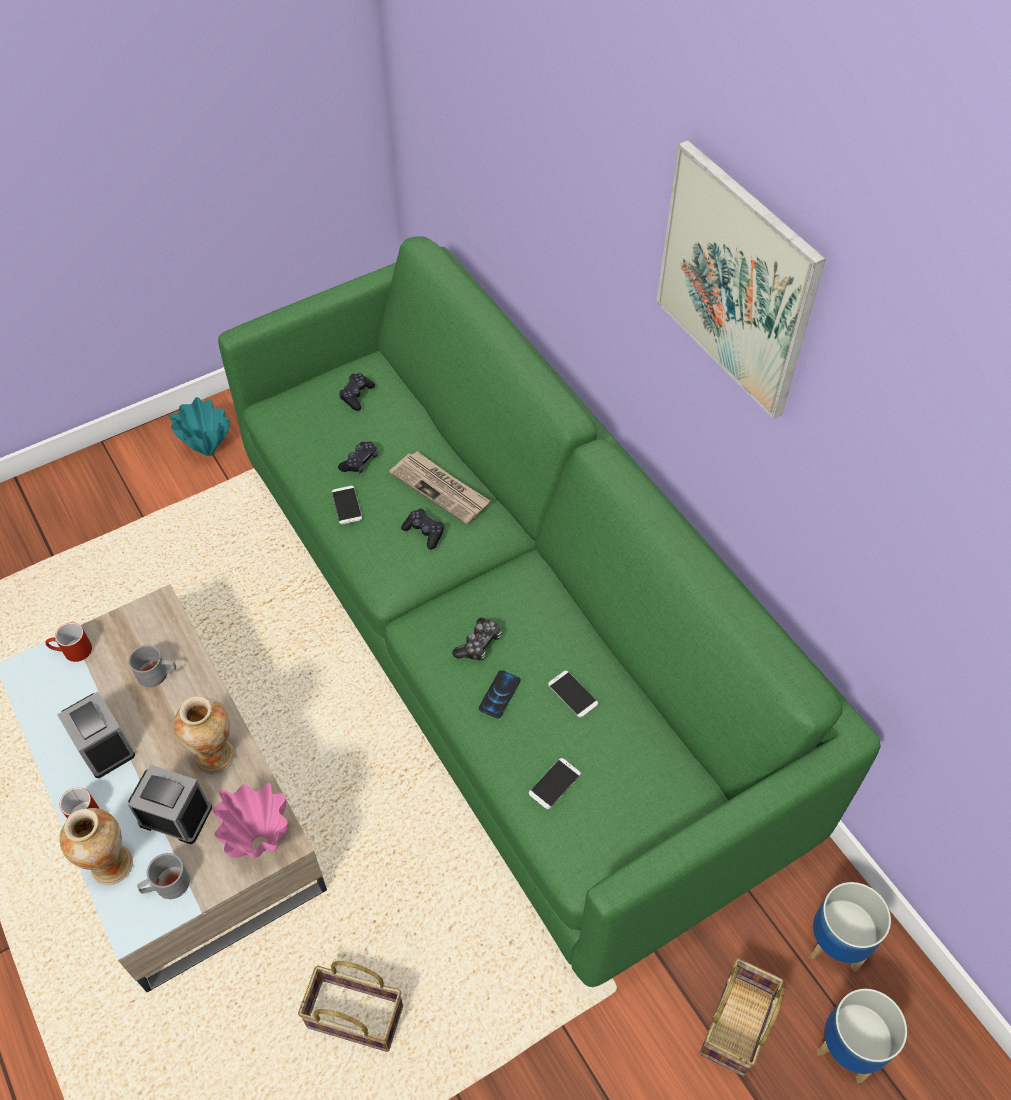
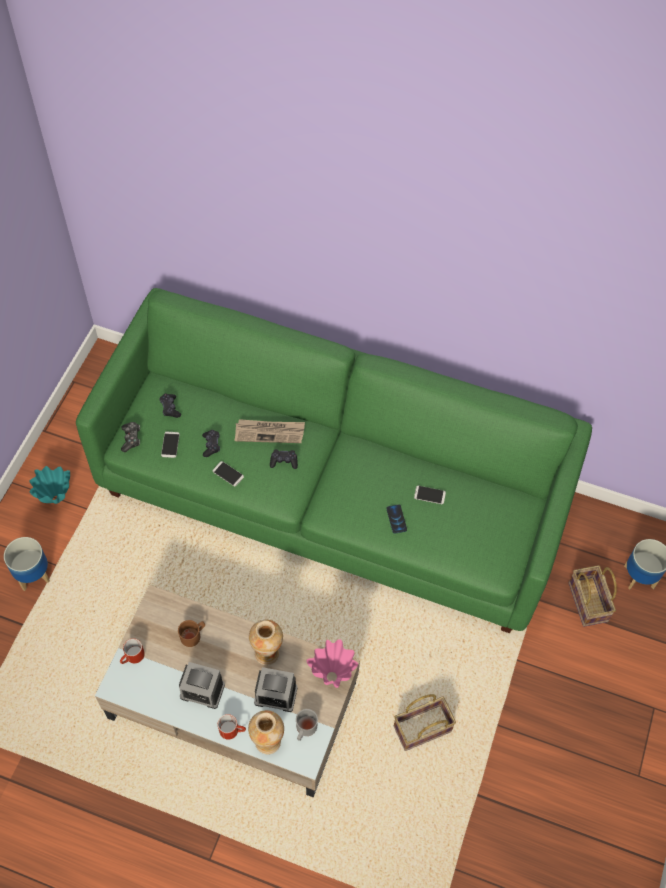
camera: 40 degrees left, 5 degrees up
(157, 674) = (193, 635): grey mug -> brown mug
(175, 815) = (275, 695): alarm clock -> alarm clock turned 150 degrees counterclockwise
(479, 644) = (364, 501): game controller -> game controller (131, 438)
(554, 783) = (459, 543): phone -> phone (170, 445)
(736, 280) = (434, 244): picture -> none
(836, 942) = (600, 534): planter -> planter (33, 574)

